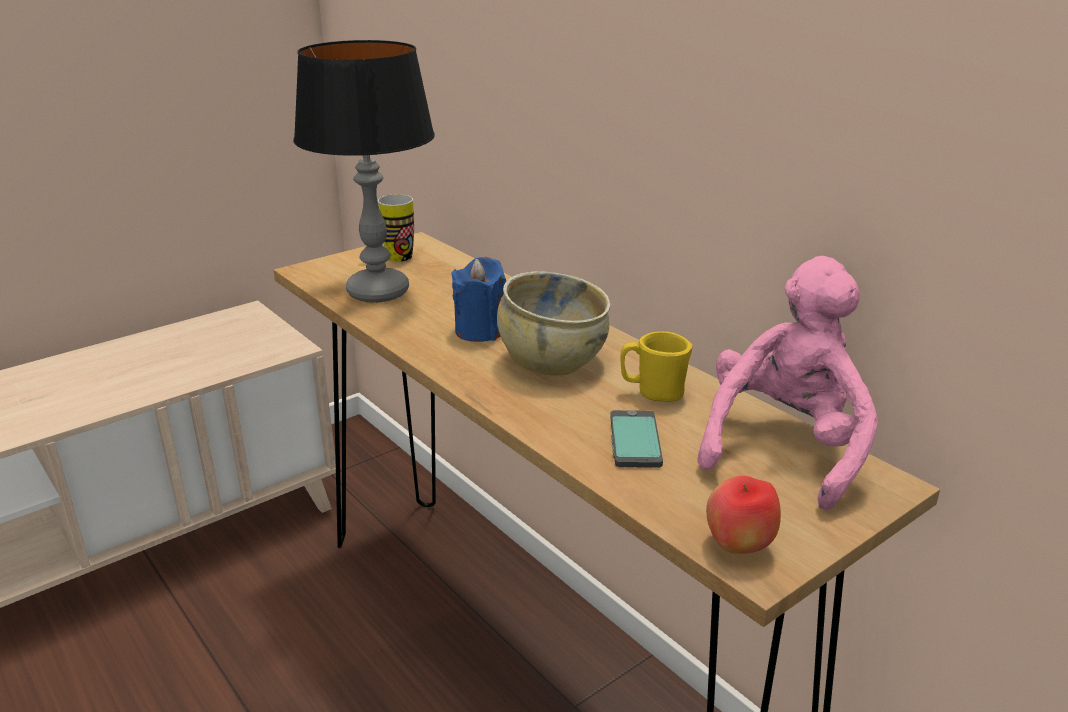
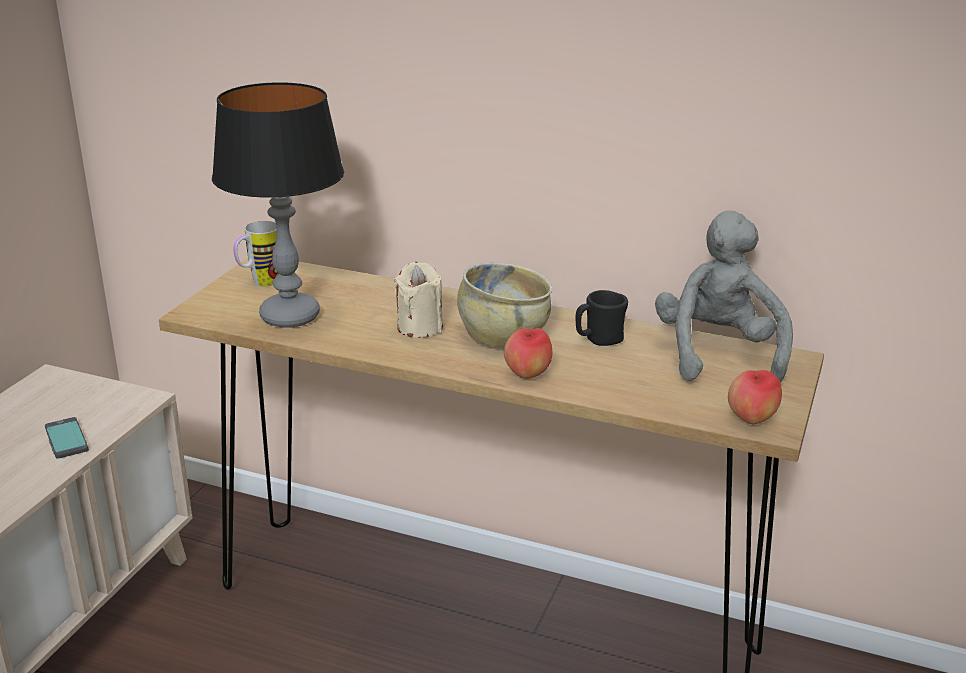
camera: 30 degrees left, 0 degrees up
(480, 331) = (419, 327): blue candle -> beige candle
(528, 409) = (527, 375): none -> apple
(634, 440) = (622, 376): phone -> phone (66, 439)
(653, 392) = (599, 340): yellow mug -> black mug
(784, 447) = (717, 353): pink plush toy -> grey plush toy

